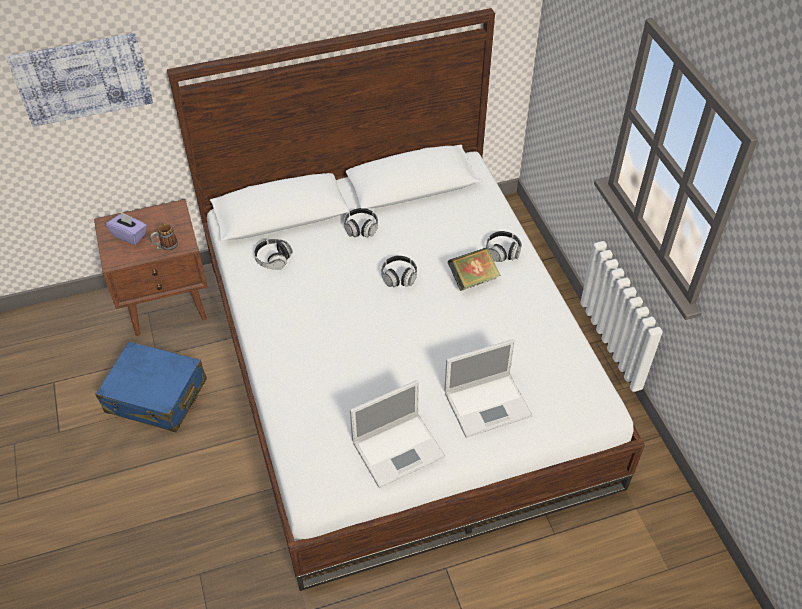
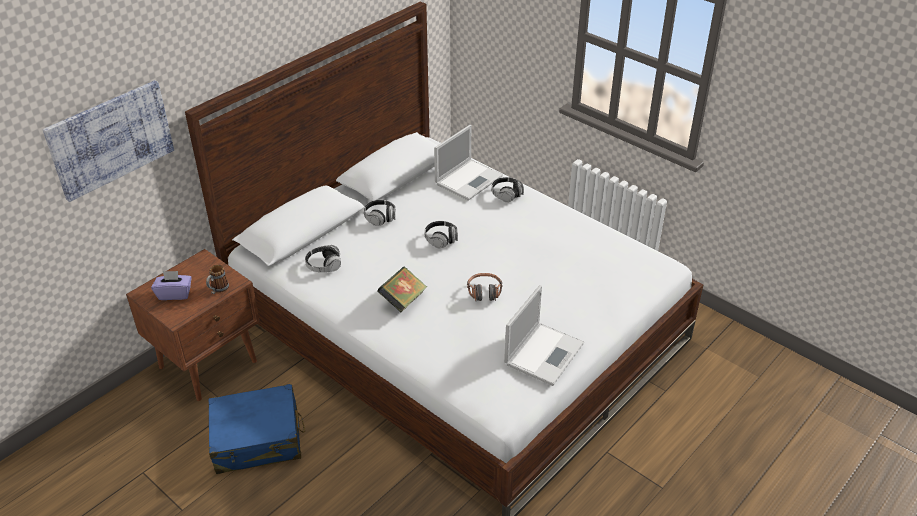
camera: 30 degrees left, 10 degrees down
(394, 354) = (484, 292): none -> headphones
(473, 279) = (500, 220): book -> book (403, 300)
(489, 403) = (583, 296): laptop -> laptop (469, 179)

